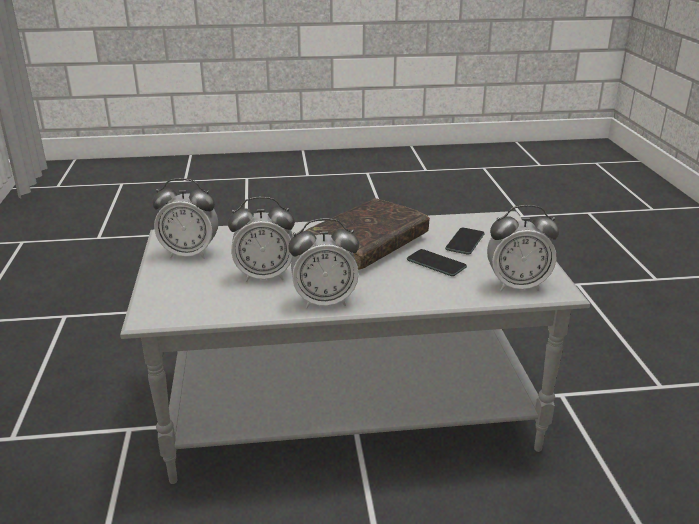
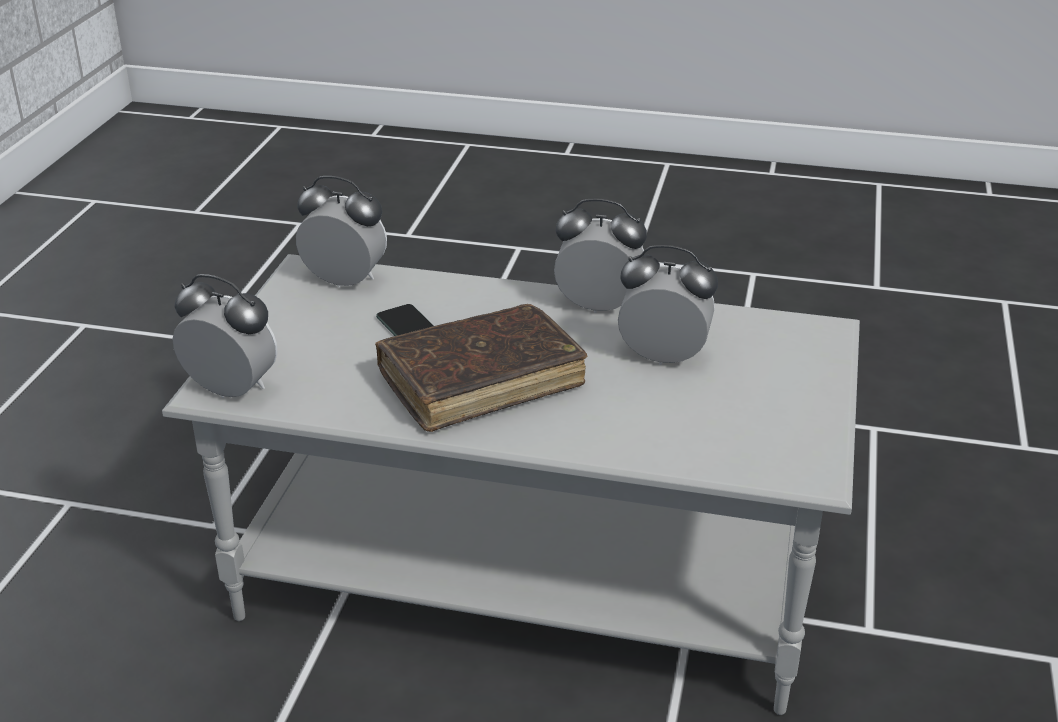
camera: 160 degrees left, 5 degrees up
(190, 254) = (773, 421): alarm clock -> alarm clock (231, 390)
(465, 242) = (330, 357): phone -> none

